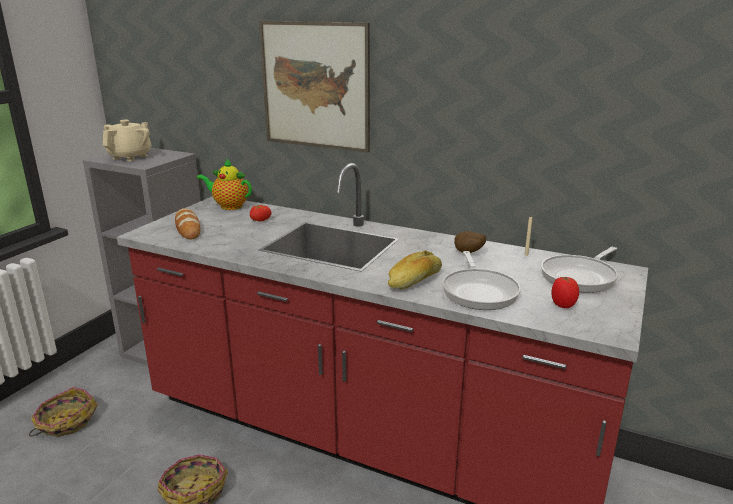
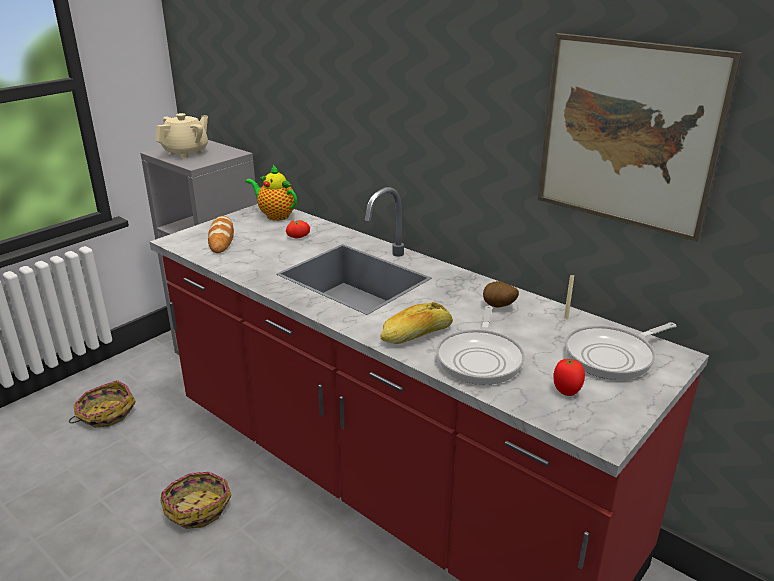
camera: 15 degrees right, 5 degrees up
(315, 86) = (364, 93): picture -> picture (627, 135)

